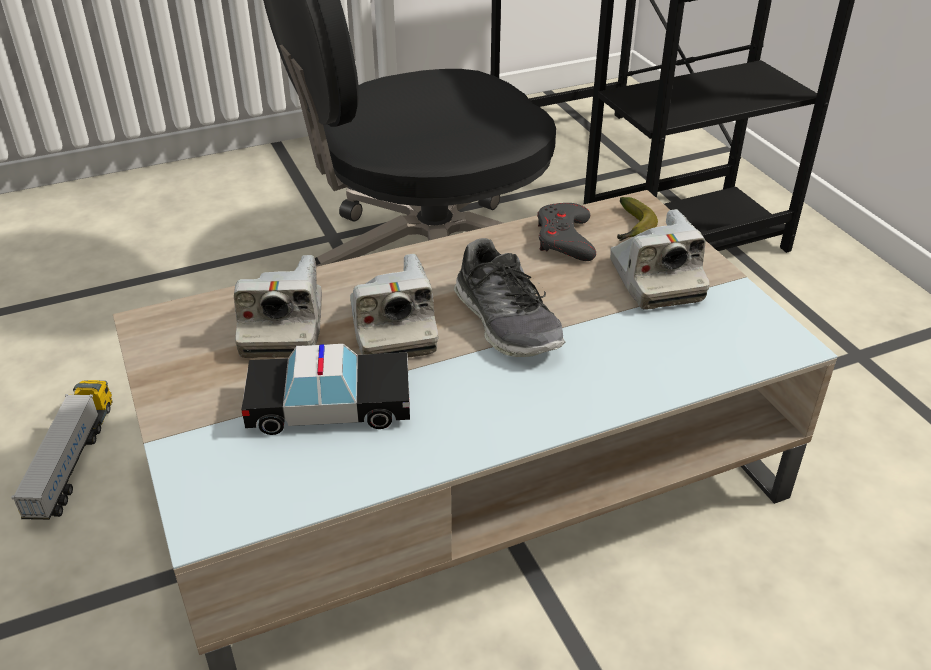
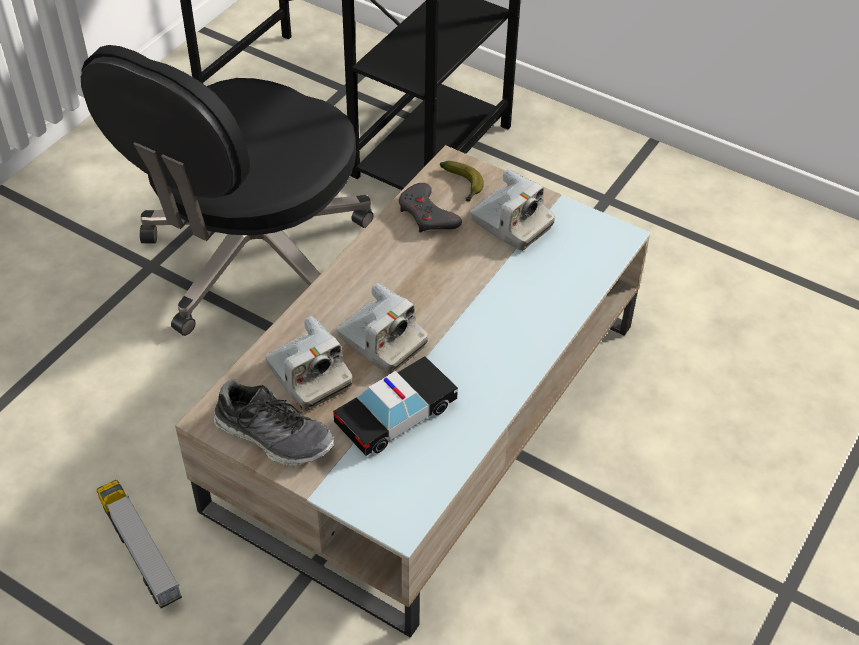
camera: 35 degrees left, 10 degrees up
(507, 322) = (447, 300): shoe -> shoe (274, 435)

